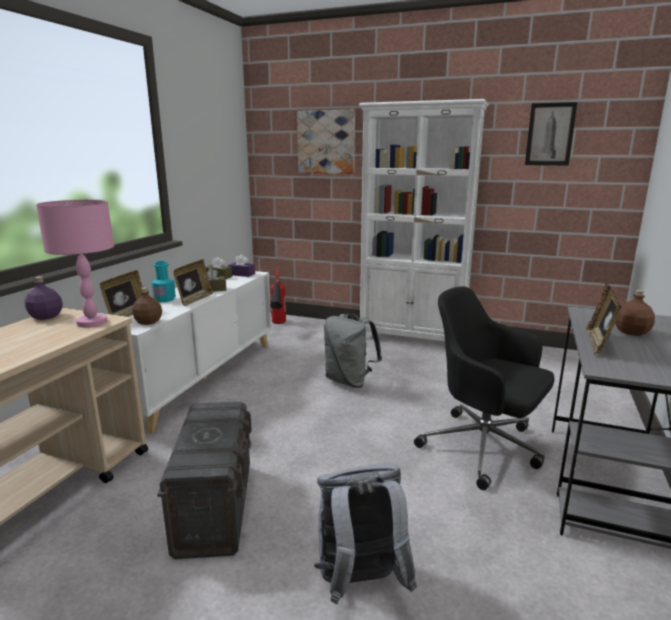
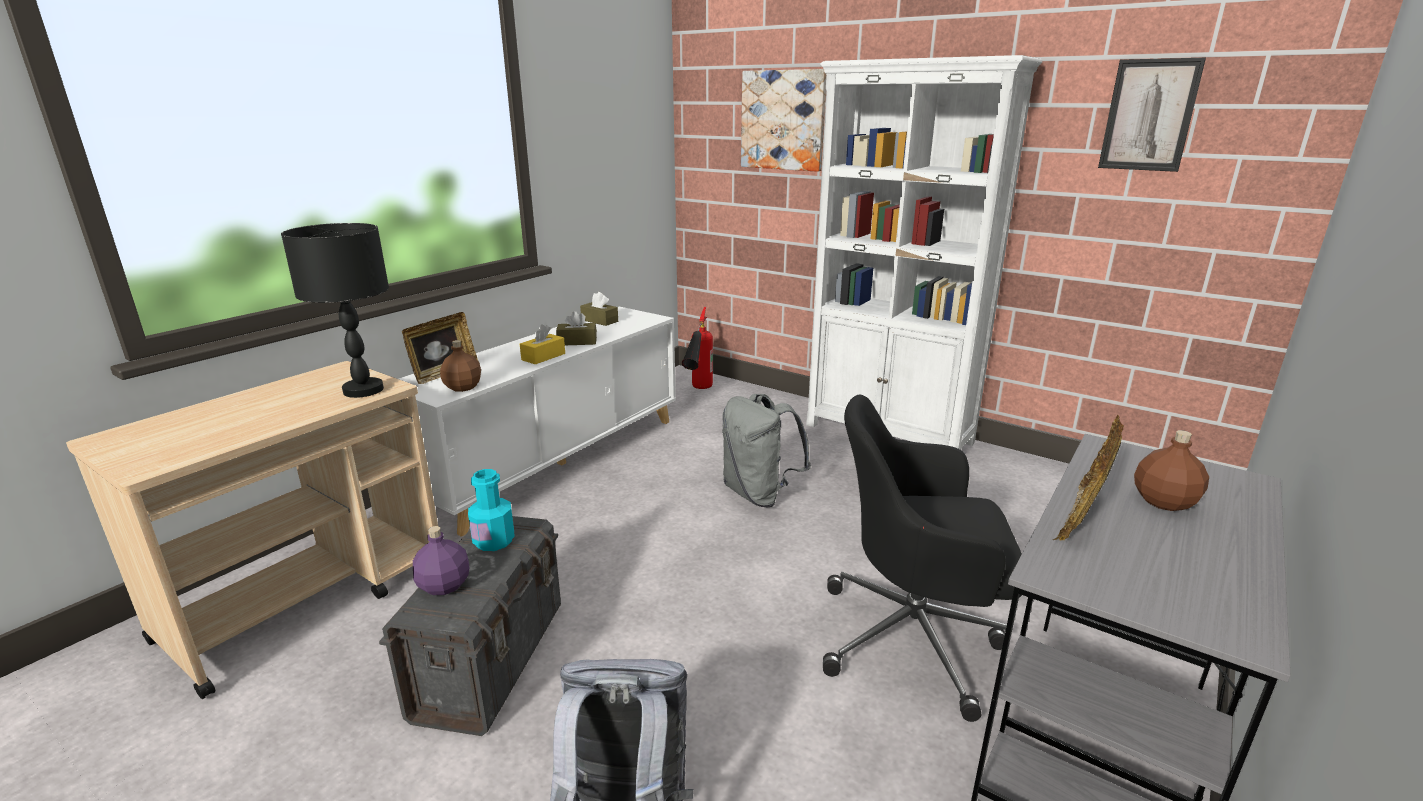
camera: 15 degrees right, 5 degrees up
(46, 317) = (319, 374): purple bottle -> purple bottle (444, 586)
(92, 322) = (364, 390): pink table lamp -> black table lamp
(164, 299) = (506, 352): turquoise bottle -> turquoise bottle (494, 541)
(194, 300) = (543, 357): picture frame -> yellow tissue box
(241, 274) = (633, 318): purple tissue box -> none
(484, 448) = (914, 639): black office chair -> black office chair turned 45 degrees counterclockwise

